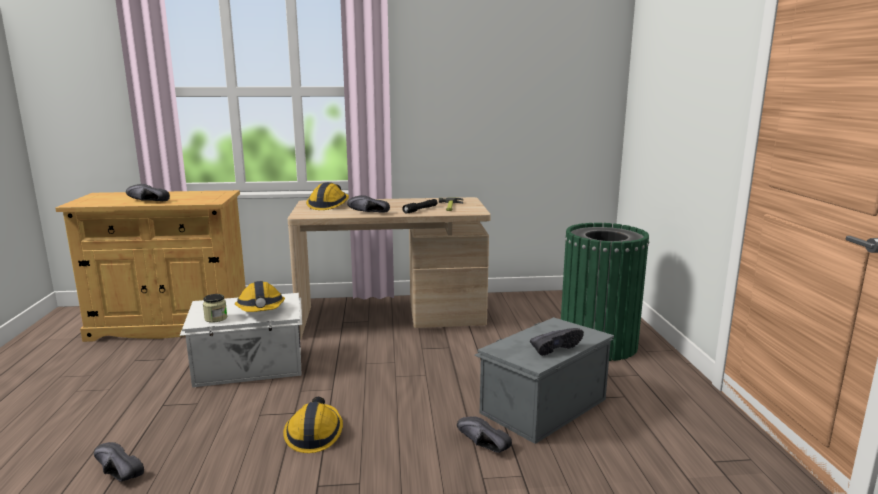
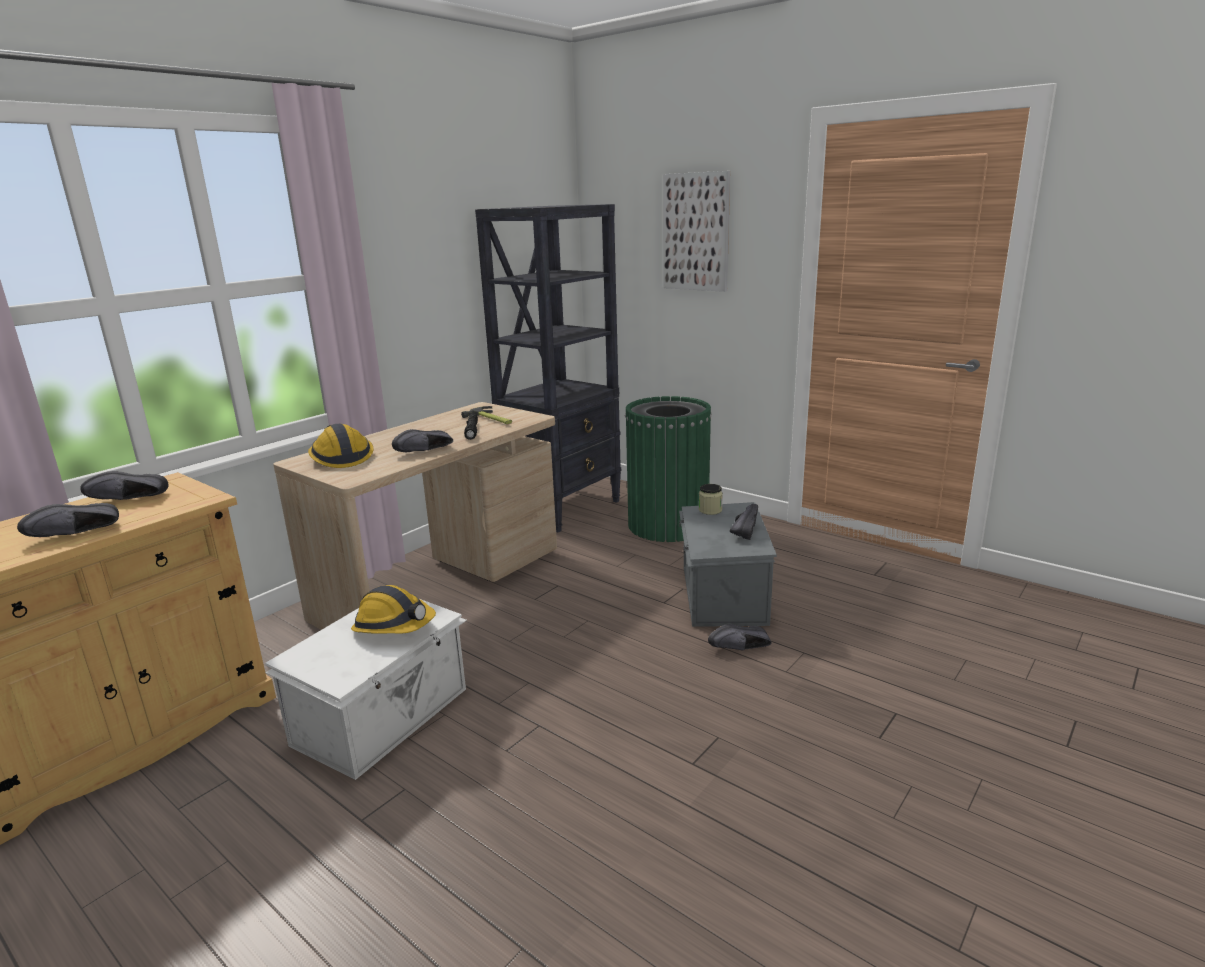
camera: 45 degrees left, 5 degrees up
(114, 474) = (476, 915): black shoe -> black shoe (128, 501)
(216, 318) = (358, 663): jar -> jar (710, 510)
(314, 433) = (598, 728): hard hat -> none
(544, 304) = (563, 507): none -> black bookcase
(687, 74) = (696, 232): none -> picture

